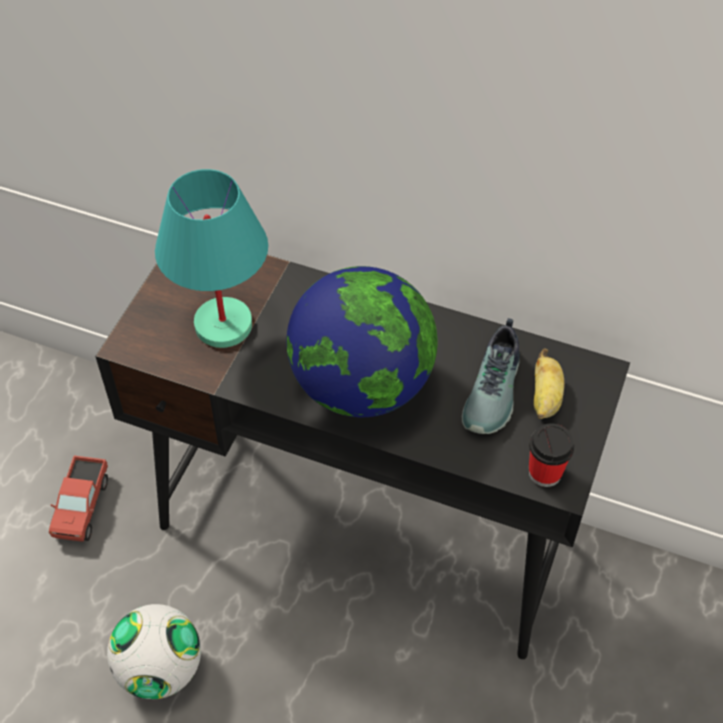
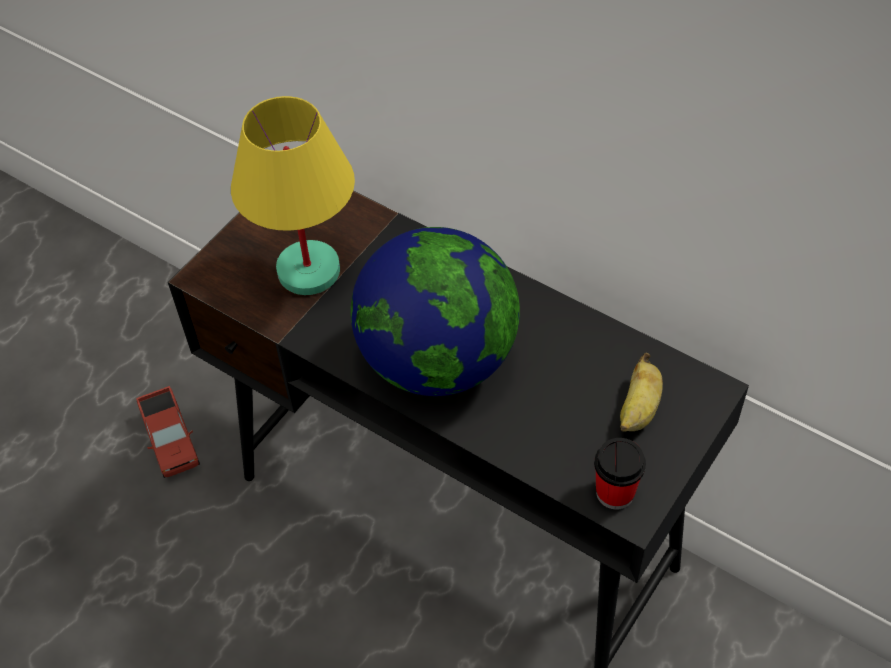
camera: 15 degrees right, 0 degrees up
(82, 507) = (171, 441): toy truck -> toy truck turned 45 degrees counterclockwise
(160, 669) = (208, 627): football -> none
(223, 324) = (308, 269): turquoise table lamp -> yellow table lamp
(495, 391) = (584, 391): shoe -> none

